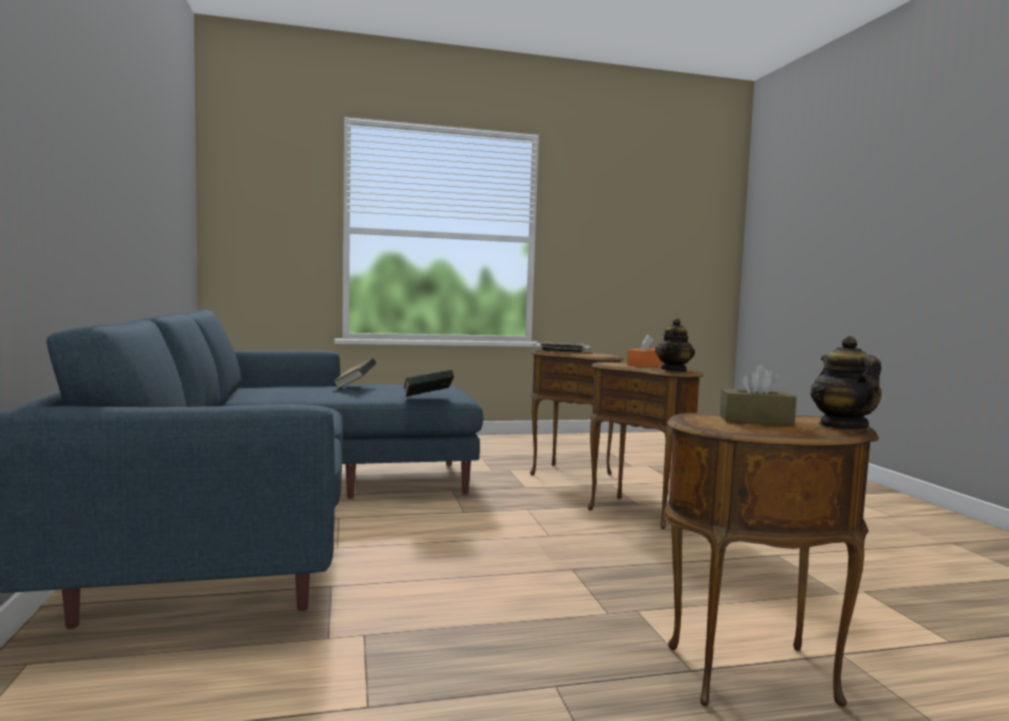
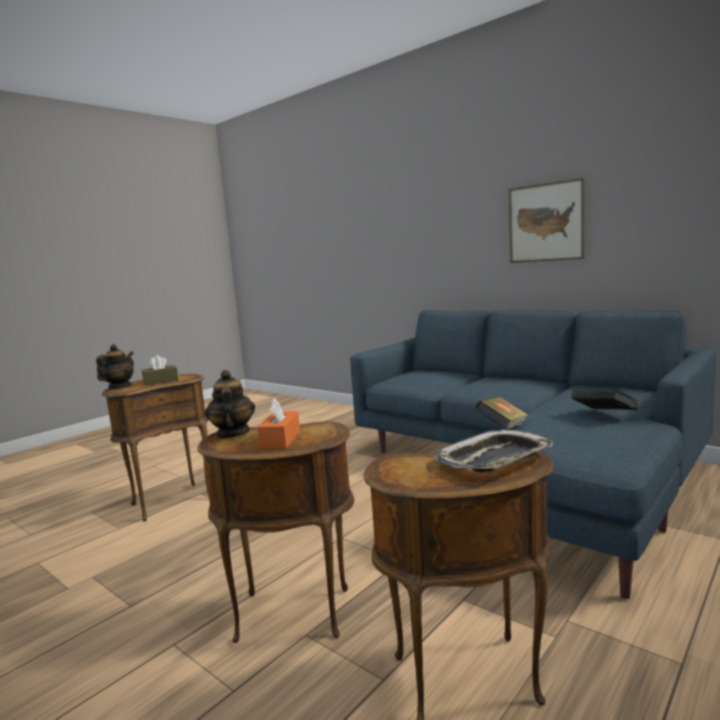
camera: 145 degrees right, 5 degrees up
(101, 176) = (545, 222): none -> picture
(842, 426) = (119, 387): teapot -> teapot turned 120 degrees counterclockwise

